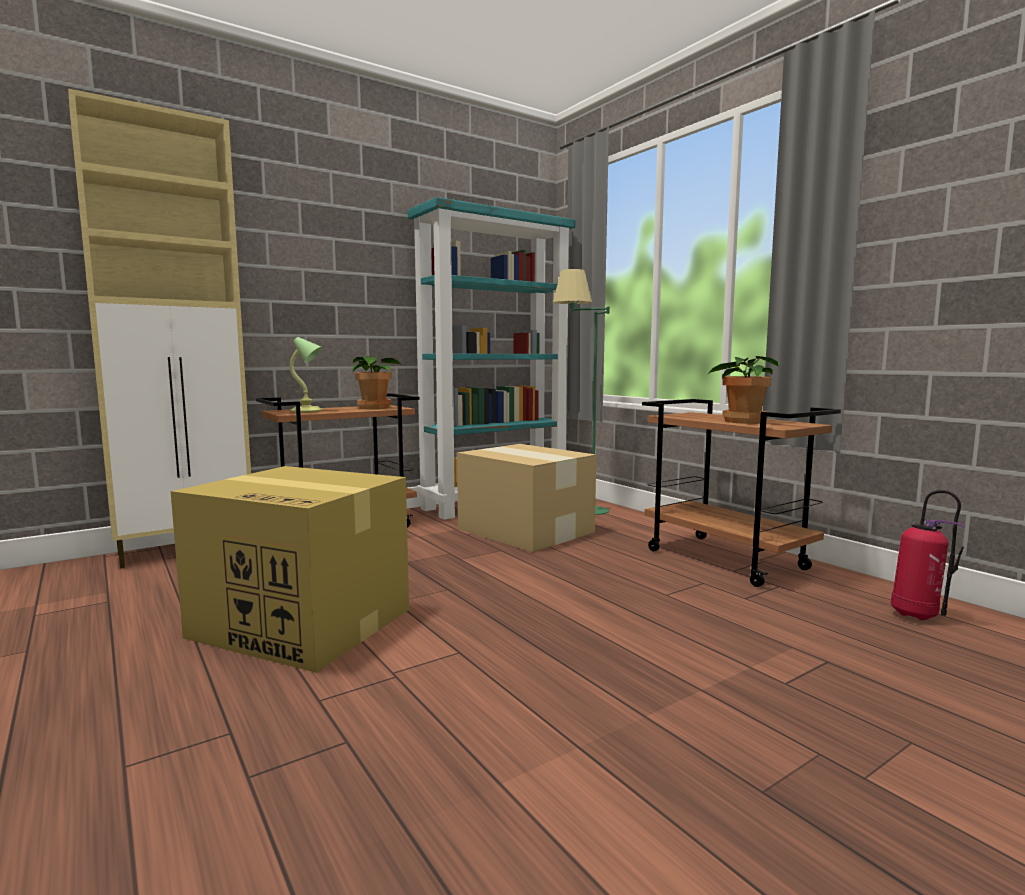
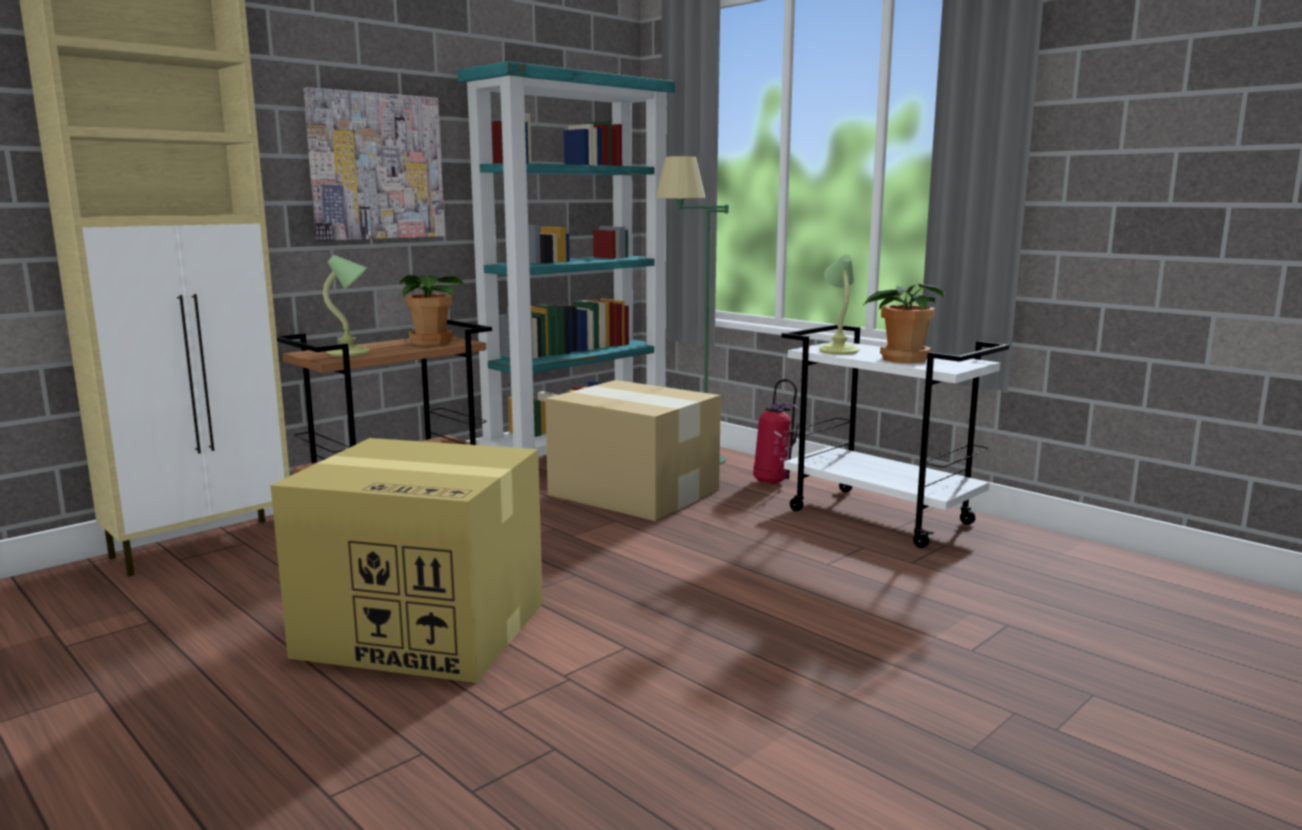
camera: 10 degrees left, 5 degrees up
(342, 278) = (376, 167): none -> picture
(690, 416) = (838, 351): none -> table lamp
(727, 560) = (882, 517): brown cart -> white cart
(917, 616) = (1088, 570): fire extinguisher -> fire extinguisher (773, 482)

